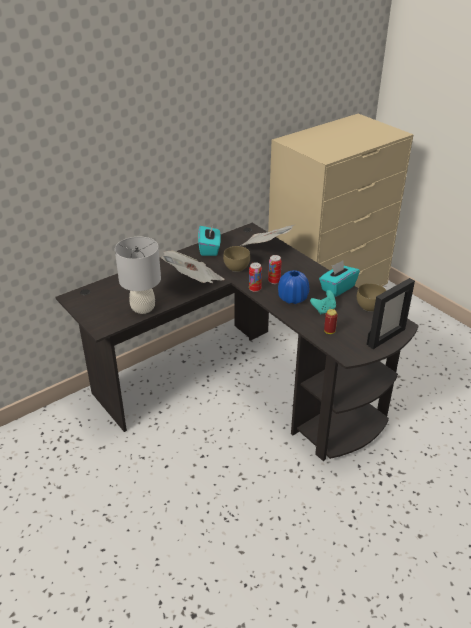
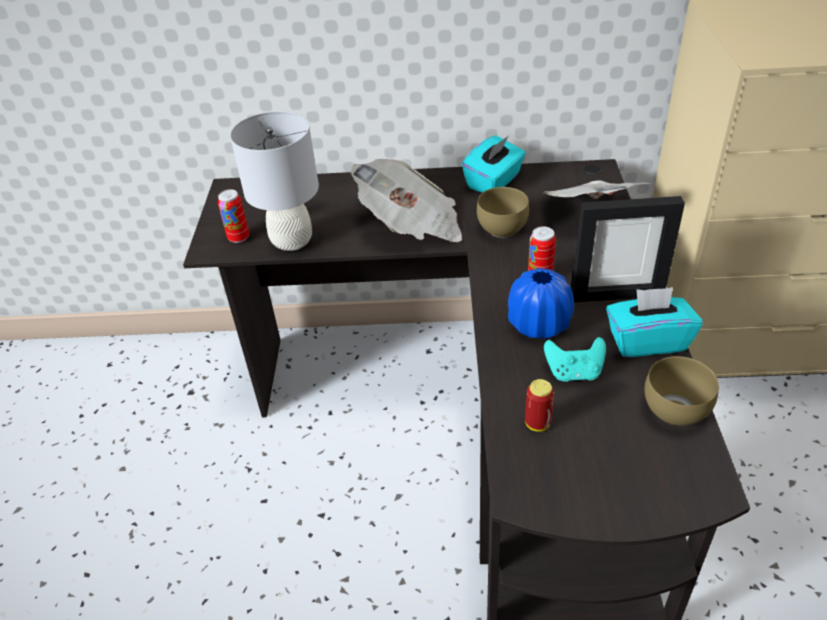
camera: 40 degrees right, 5 degrees up
(255, 289) = (491, 279): can -> can (238, 238)
(386, 337) = (643, 496): picture frame -> picture frame (616, 294)

